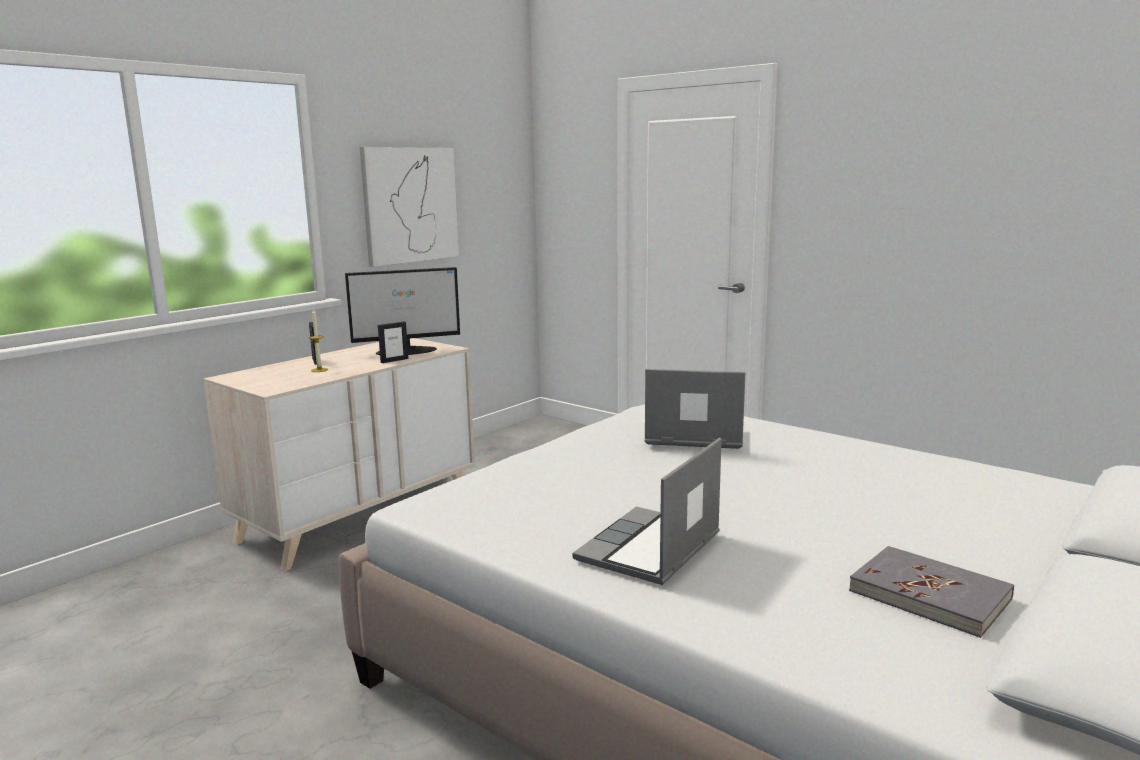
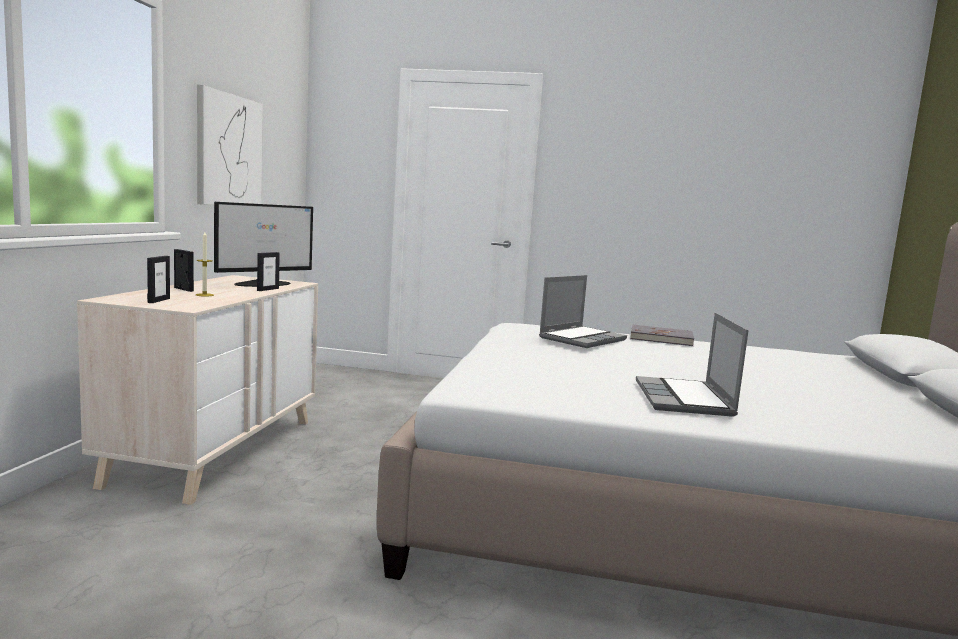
camera: 30 degrees left, 5 degrees down
(265, 379) = (158, 300): none -> picture frame
(692, 436) = (582, 338): laptop -> laptop turned 150 degrees clockwise
(929, 595) = (869, 405): grey book -> grey book (661, 339)

